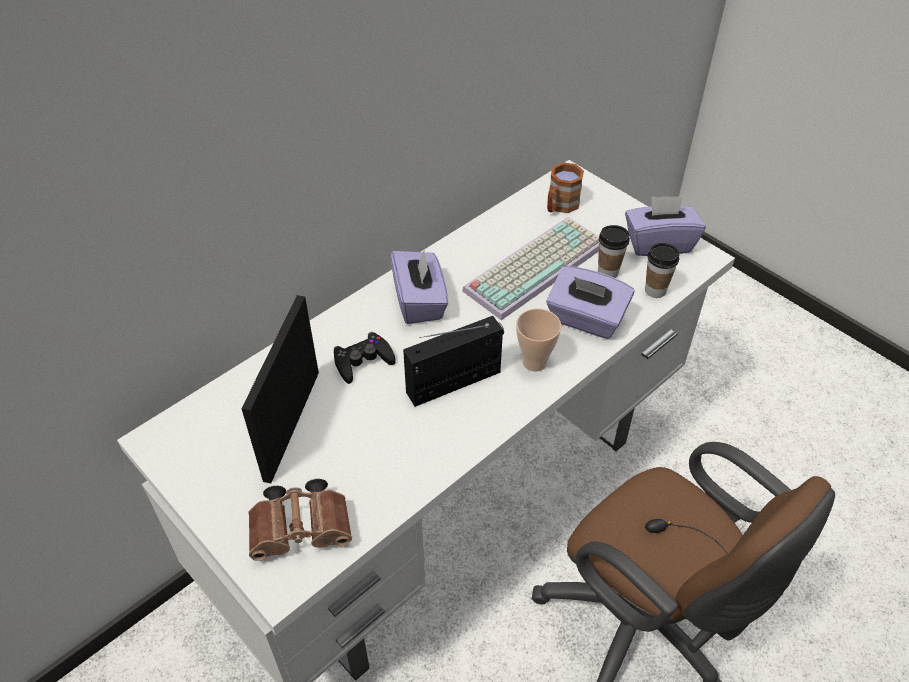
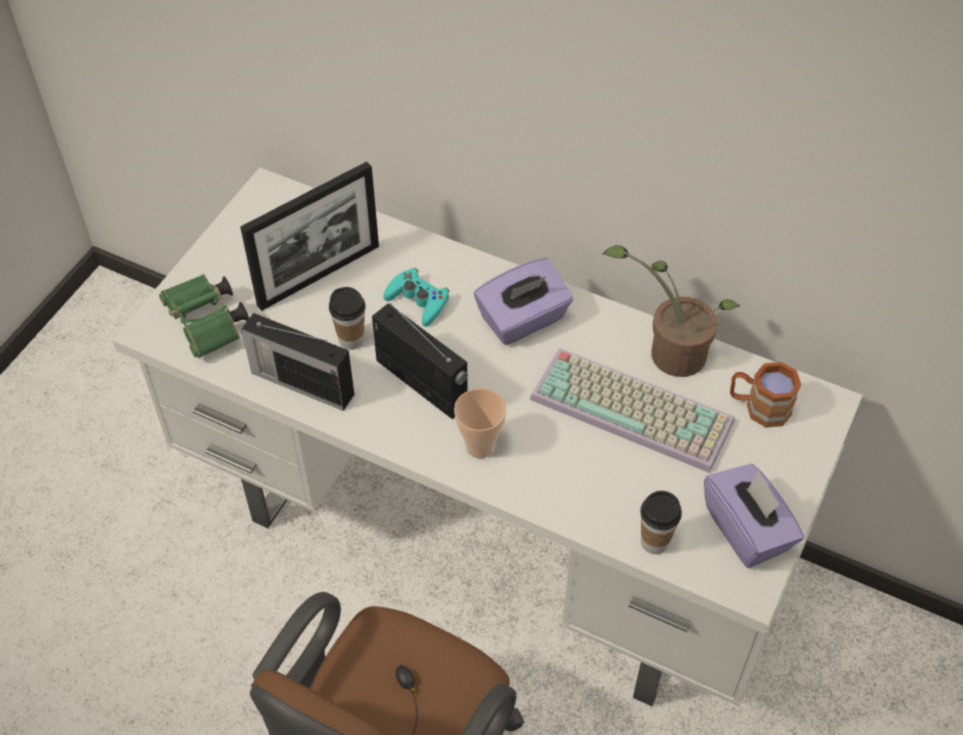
camera: 70 degrees right, 5 degrees up
(292, 424) = (319, 275): picture frame -> picture frame turned 150 degrees clockwise
(304, 530) = (208, 326): brown binoculars -> green binoculars
(363, 361) = (418, 301): black game controller -> turquoise game controller
(412, 468) = (300, 382): none -> radio
(491, 232) = (670, 351): none -> potted plant
(585, 319) = (568, 479): purple tissue box -> none
(608, 272) = (662, 485): cup -> cup (351, 340)

